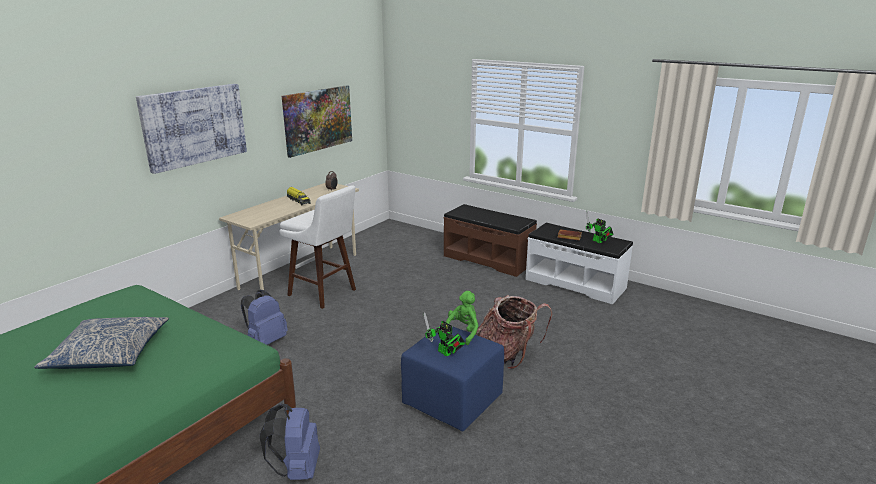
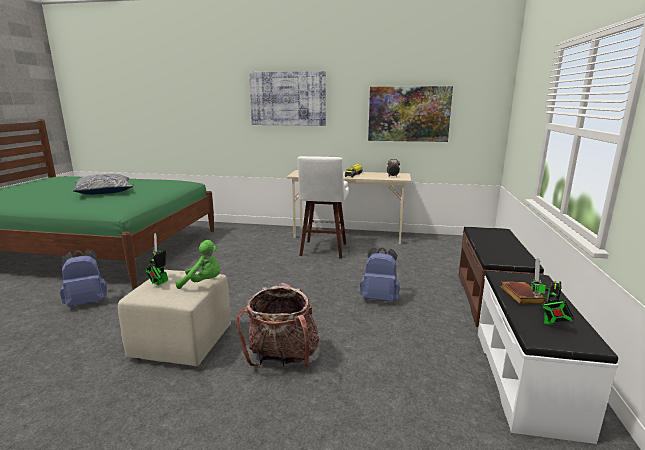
camera: 65 degrees right, 5 degrees down
(266, 341) = (240, 252): blue backpack -> blue backpack (379, 298)
(454, 401) = (182, 344): blue ottoman -> beige ottoman

